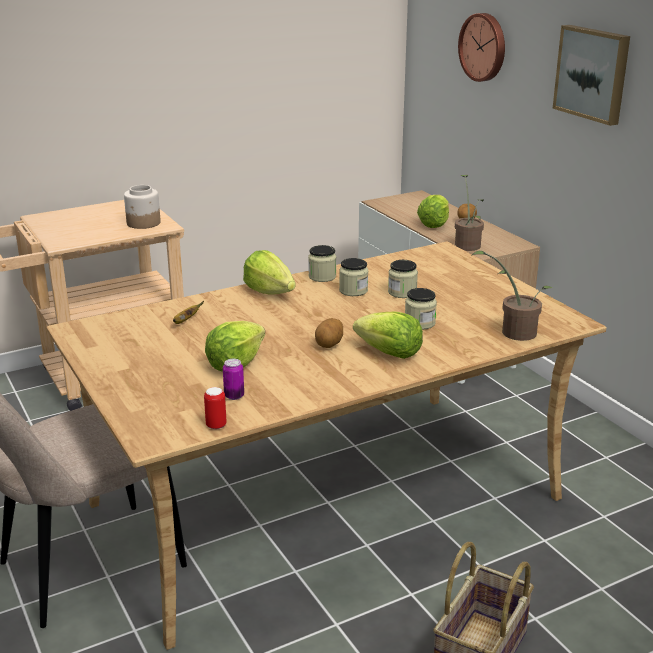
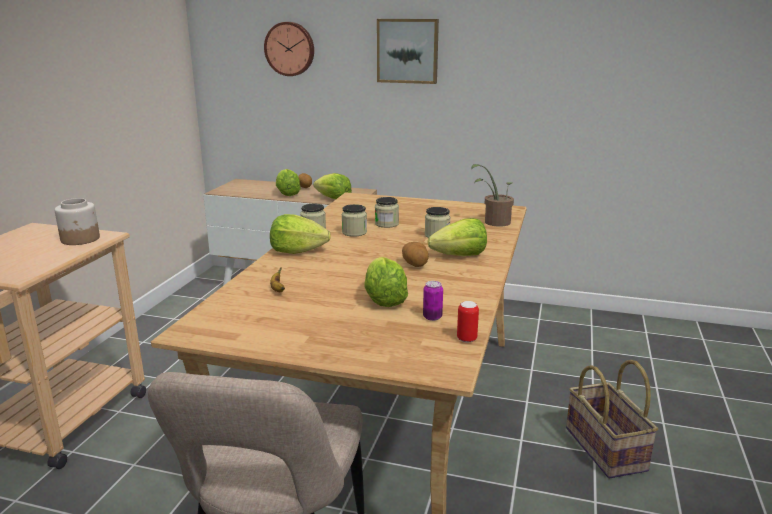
camera: 45 degrees left, 5 degrees down
(467, 244) = (333, 198): potted plant -> lettuce

